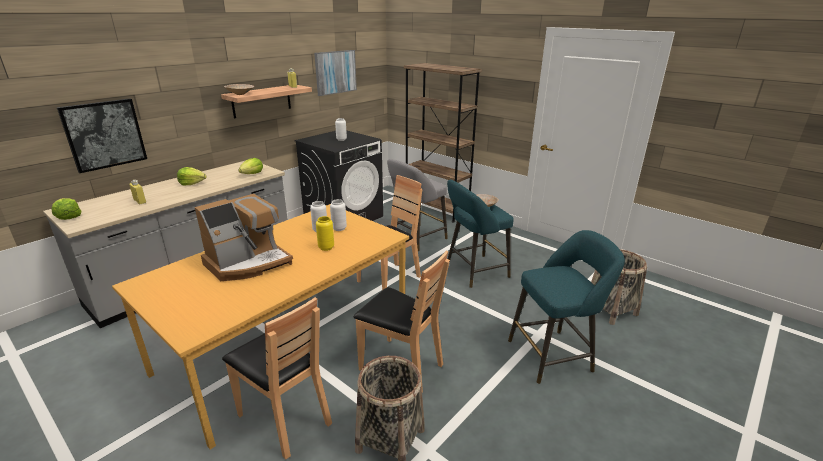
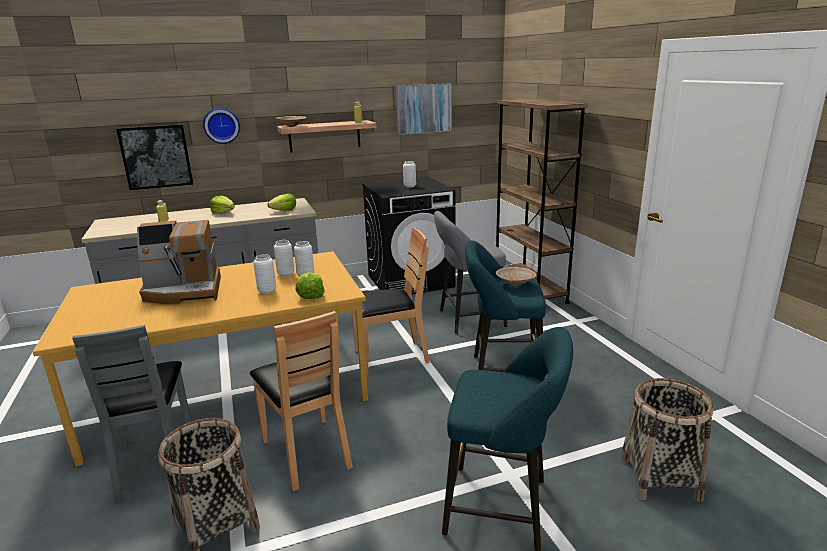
camera: 30 degrees right, 5 degrees down
(68, 216) = (102, 226): lettuce -> lettuce (310, 295)
(169, 97) = (221, 125): none -> wall clock
(285, 417) = (155, 462): brown chair -> grey chair
(326, 247) = (267, 291): yellow vase -> white vase

